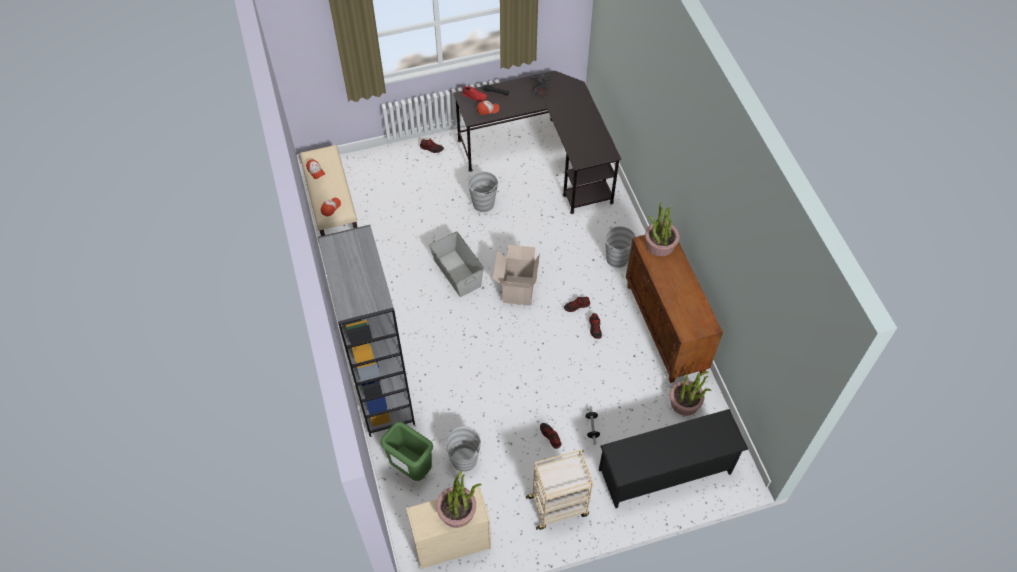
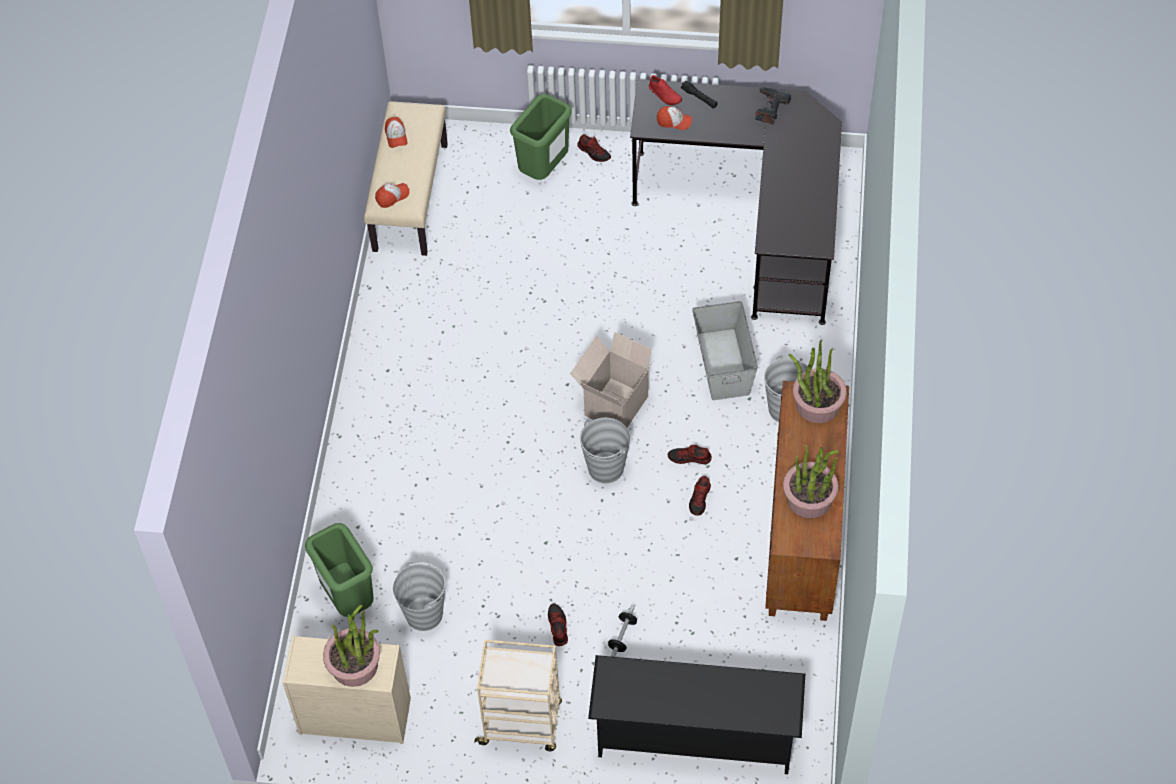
camera: 25 degrees right, 0 degrees up
(381, 391) = (357, 480): grey bookcase -> none
(407, 167) = (544, 170): none -> green trash can
(457, 272) = (542, 350): grey storage box -> grey storage box (723, 363)
(483, 204) = (628, 261): grey bucket -> grey bucket (605, 468)
(685, 403) = (775, 651): potted plant -> potted plant (809, 499)

